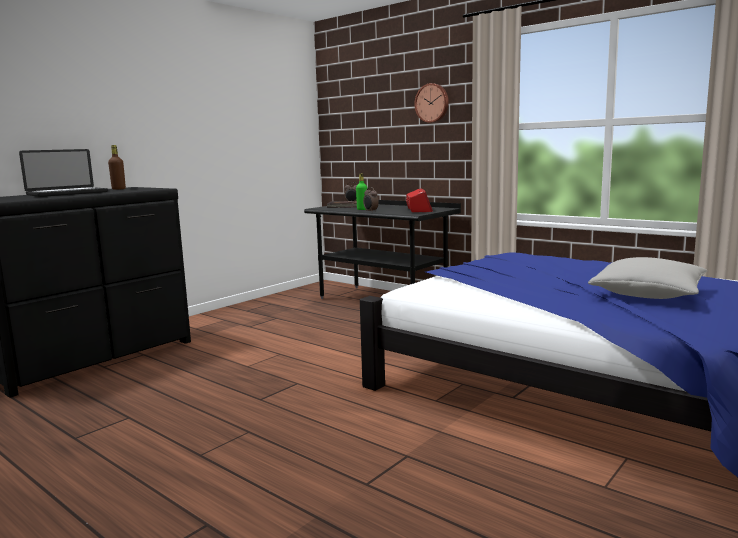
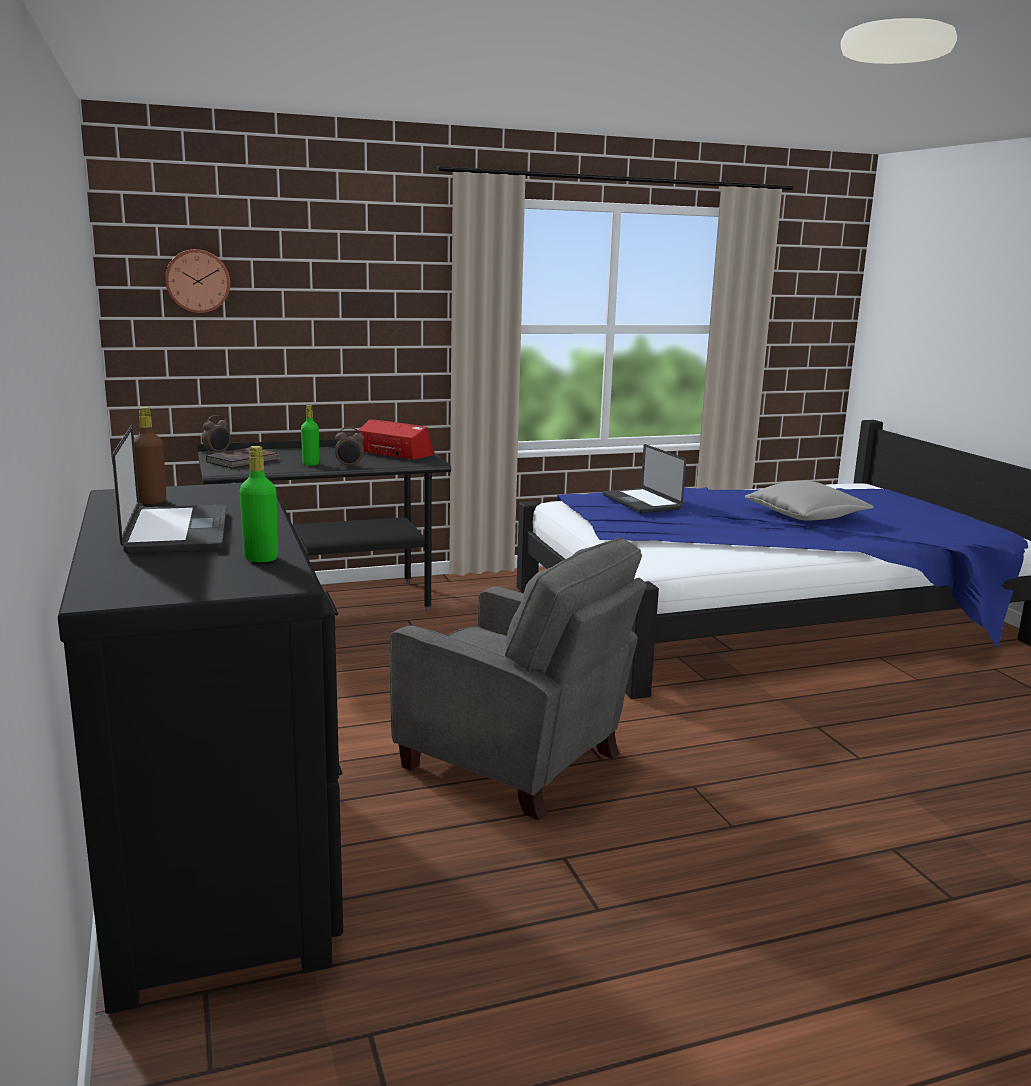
camera: 60 degrees left, 5 degrees up
(28, 199) = (261, 558): none -> green bottle
(234, 381) = (516, 762): none -> grey armchair
(432, 103) = (367, 287): wall clock -> wall clock (197, 281)
(538, 262) = (641, 502): none -> laptop

